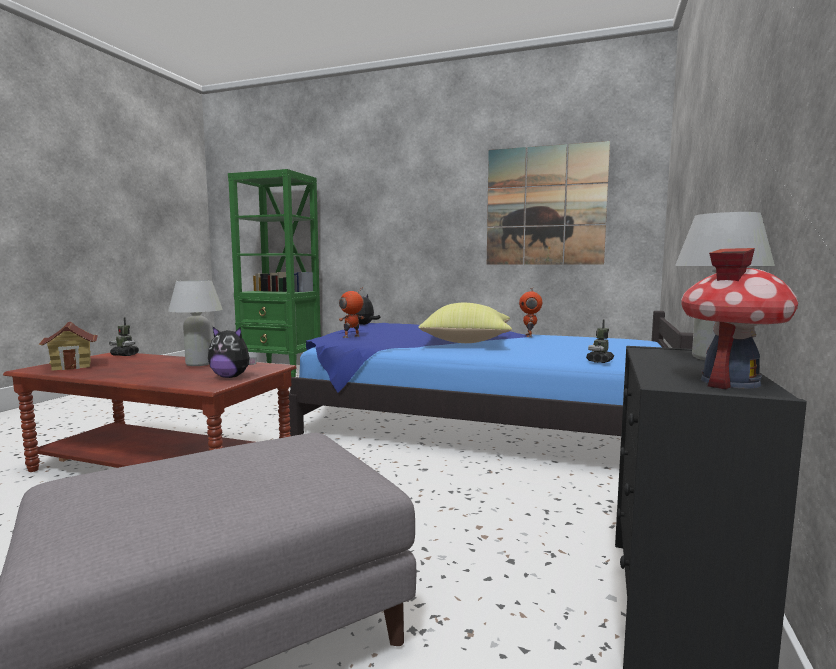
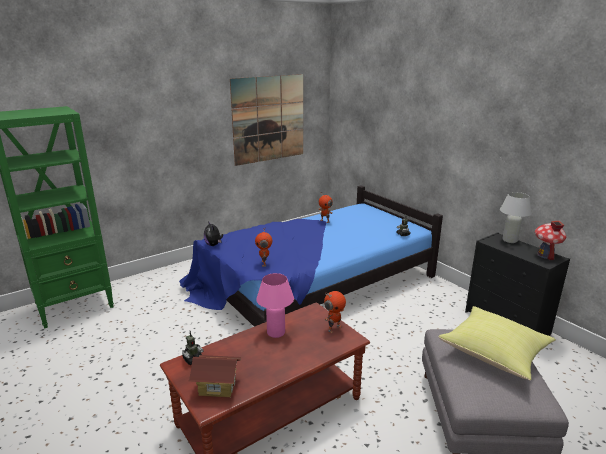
camera: 55 degrees left, 15 degrees up
(199, 364) = (276, 333): white table lamp -> pink table lamp
(231, 377) = (334, 328): plush toy -> toy robot
(467, 342) = (324, 241): yellow pillow -> yellow pillow (495, 354)

